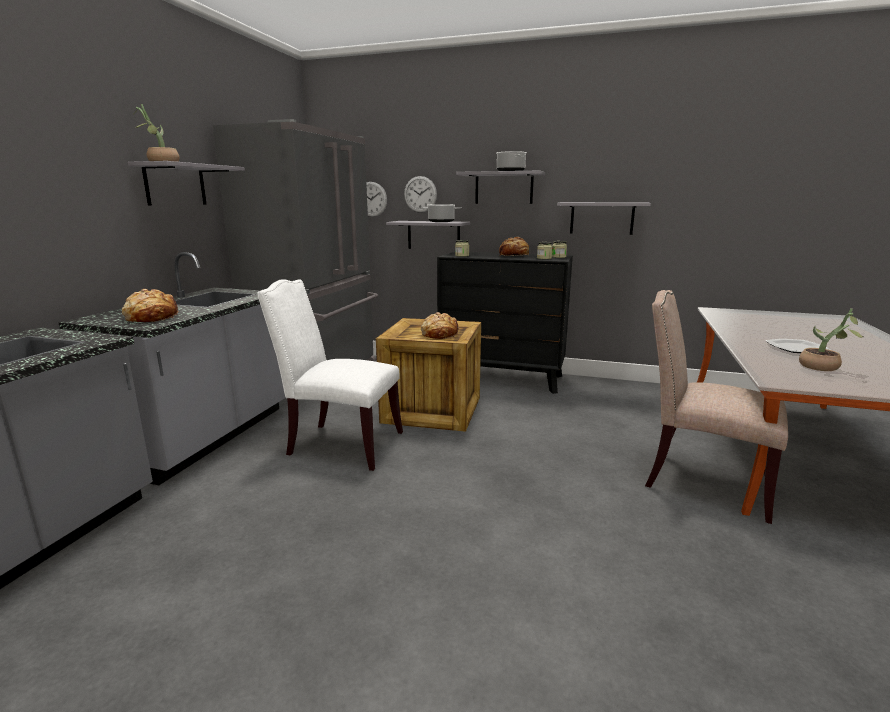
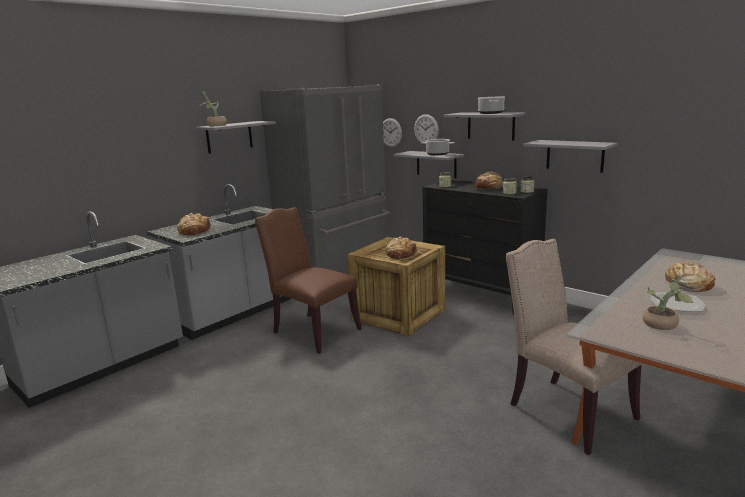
camera: 25 degrees right, 0 degrees up
(340, 444) = (312, 331): white chair -> brown chair
(774, 332) = (687, 285): none -> bread

